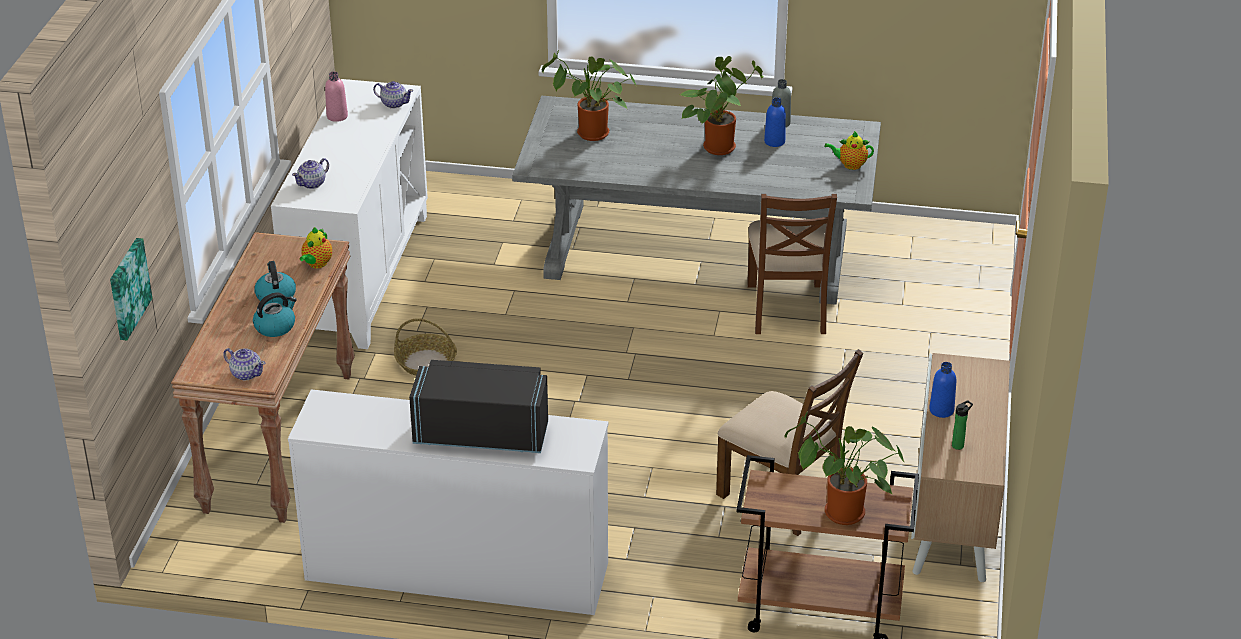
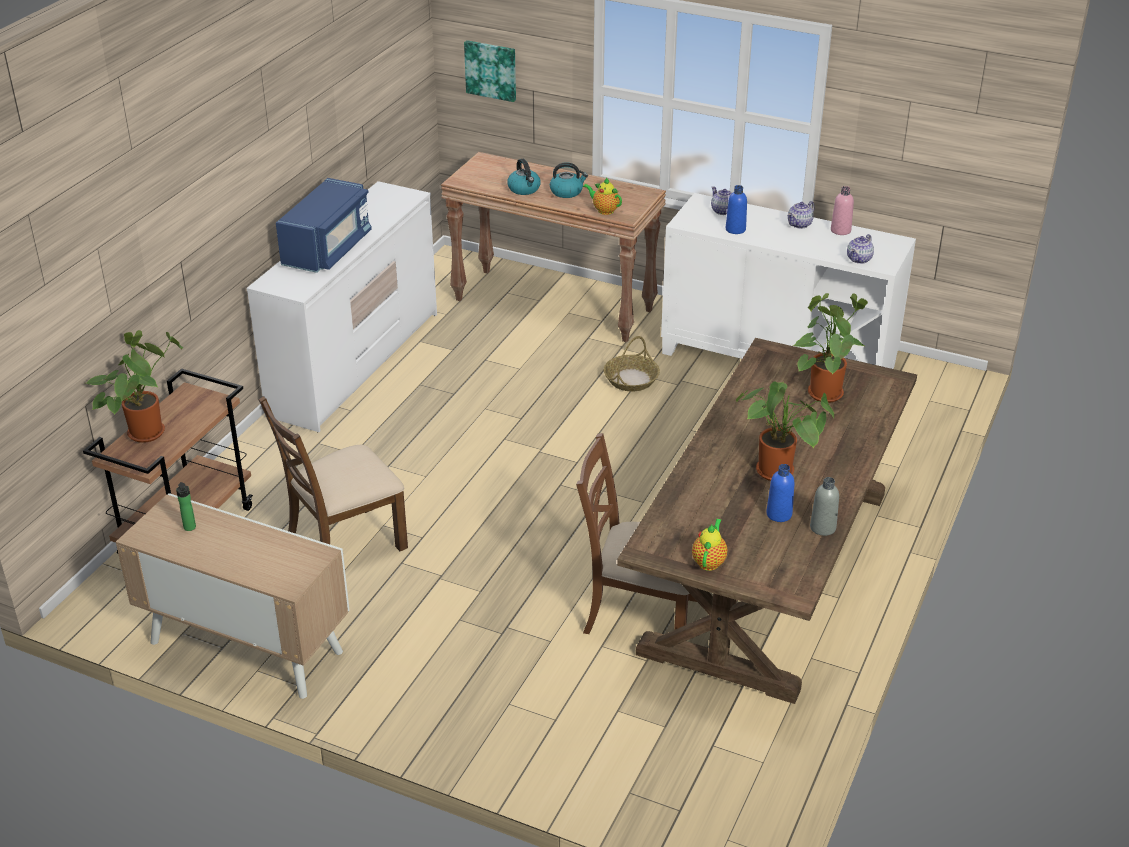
camera: 105 degrees right, 0 degrees up
(246, 373) = (470, 175): teapot -> teapot (800, 224)
(482, 434) = (328, 249): black microwave -> blue microwave
(698, 252) = (768, 571): grey dining table -> brown dining table
(941, 410) = (247, 531): blue bottle -> blue bottle (735, 229)

